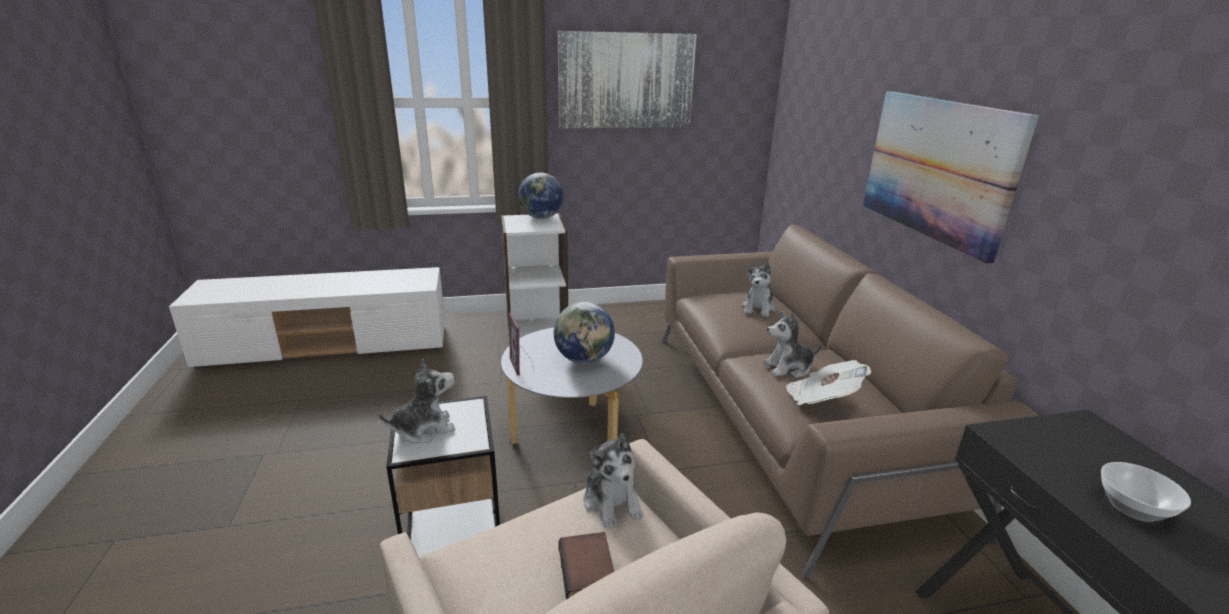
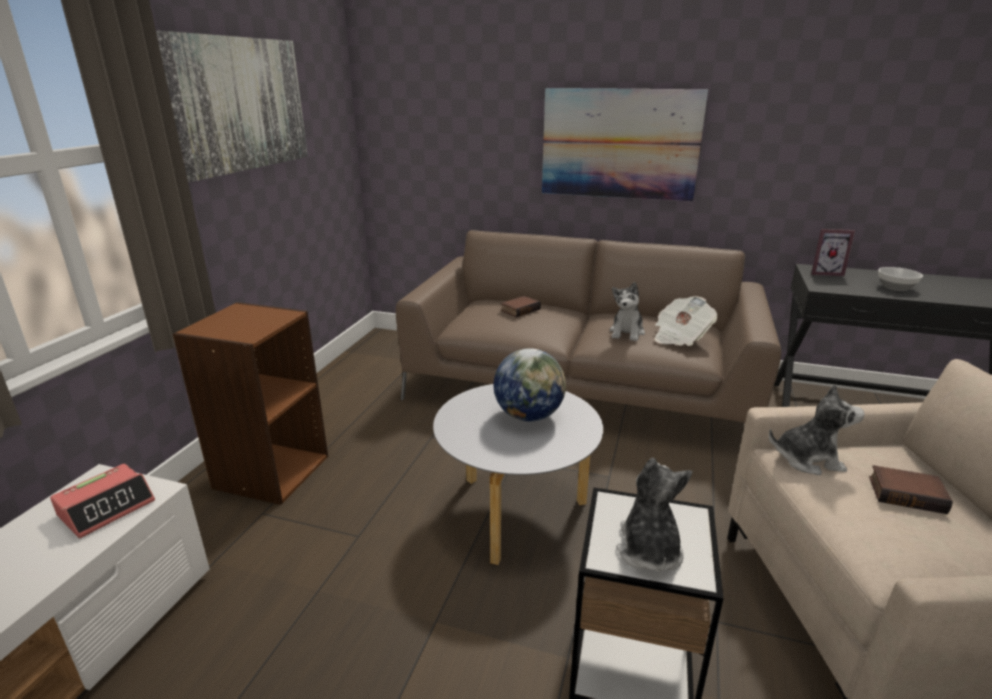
camera: 60 degrees left, 0 degrees up
(407, 282) = (107, 508): none -> alarm clock
(523, 365) = (509, 456): picture frame -> picture frame (824, 273)
(537, 330) = (271, 471): white bookcase -> brown bookcase
(541, 217) = (234, 314): globe -> none
(758, 308) = (520, 309): plush toy -> book

